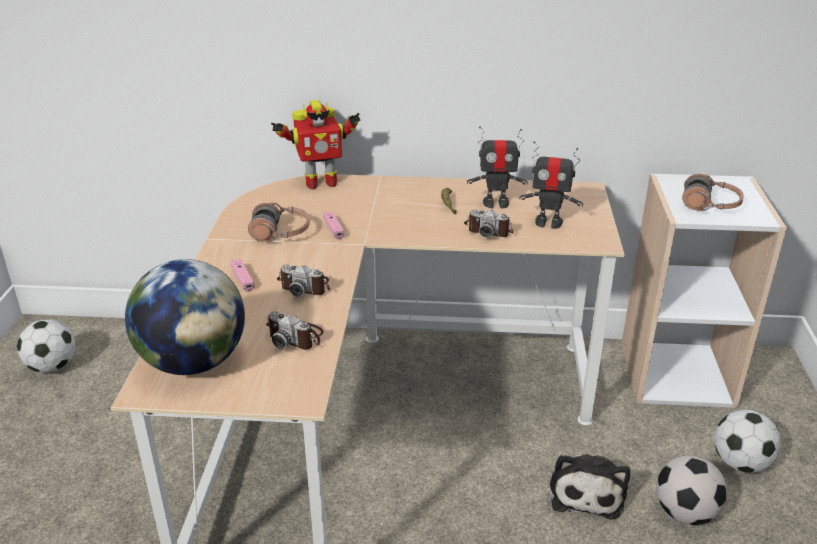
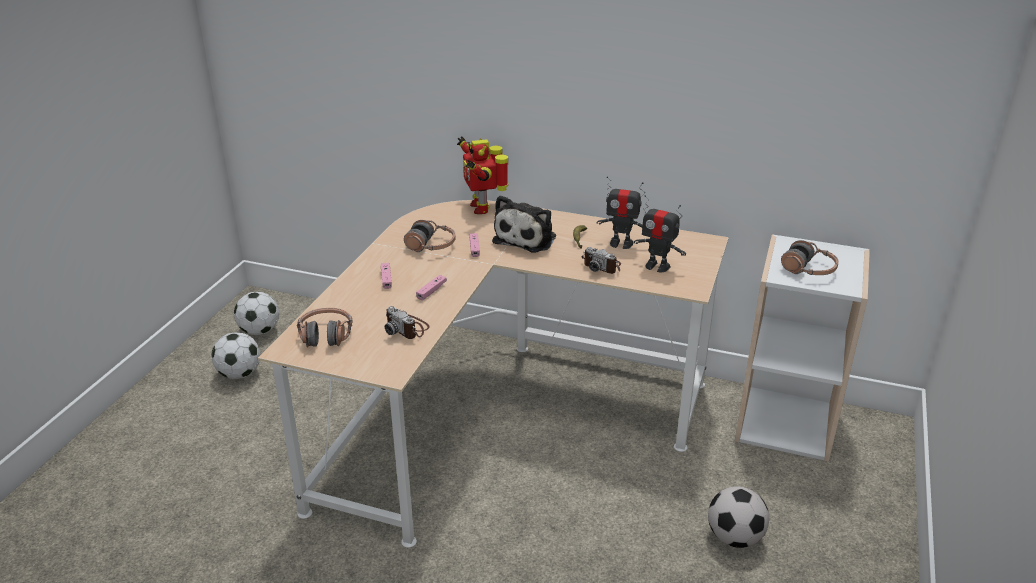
camera: 15 degrees right, 0 degrees up
(193, 362) = (325, 335): globe -> headphones
(305, 286) = (431, 291): camera -> pink game controller
(320, 183) = (482, 207): toy robot -> toy robot turned 75 degrees clockwise
(586, 491) = (654, 504): plush toy -> plush toy (527, 238)
(740, 463) = (806, 507): football -> football (240, 374)

